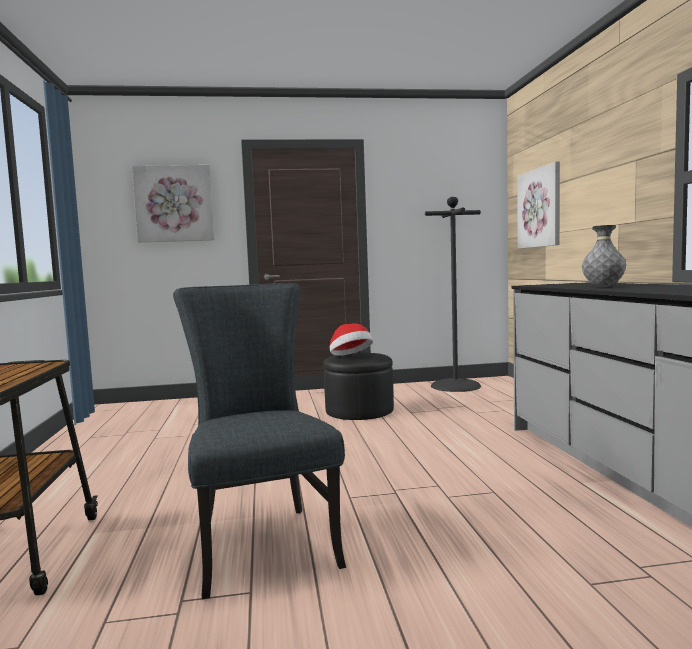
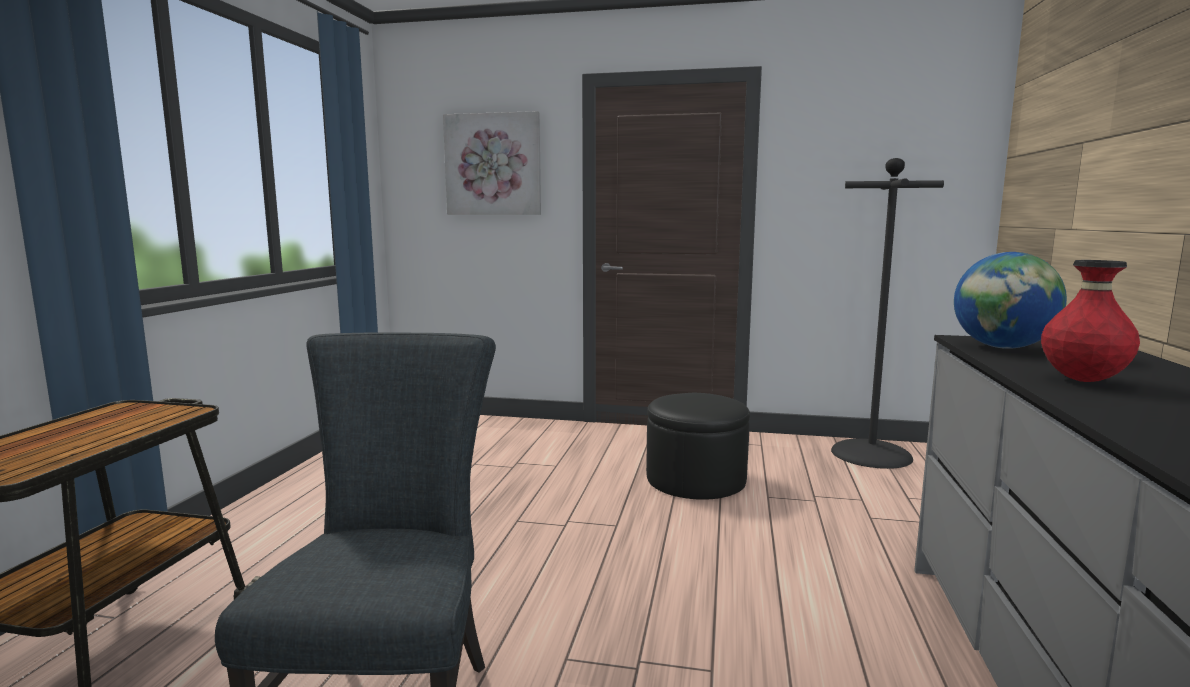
camera: 20 degrees right, 5 degrees up
(350, 357) = (684, 404): hat -> none
(540, 208) = (1052, 182): picture -> none
(551, 285) = (1002, 347): none -> globe
(603, 287) = (1083, 381): grey vase -> red vase

